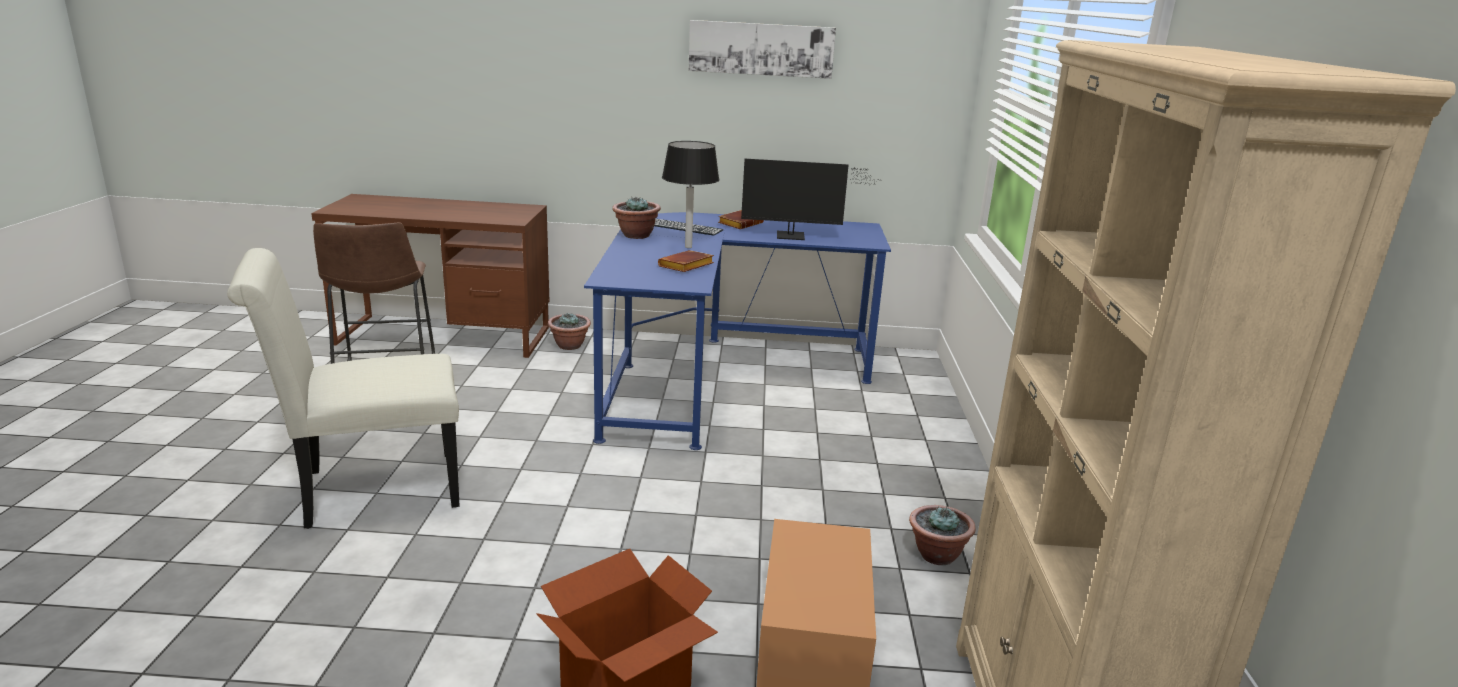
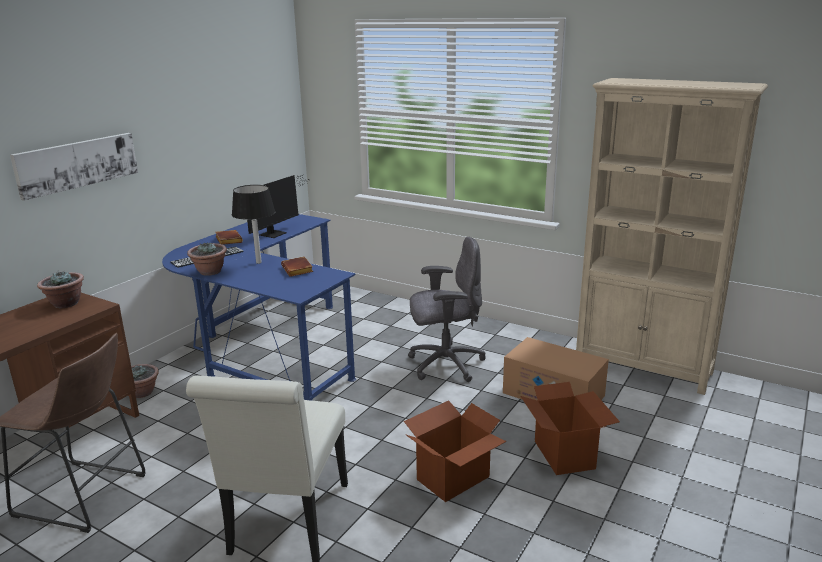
camera: 60 degrees left, 0 degrees up
(505, 586) = (454, 479): none -> cardboard box
(761, 49) = (194, 111): picture -> picture (77, 164)
(806, 507) = (445, 364): none -> grey office chair
(936, 555) = (509, 345): potted plant -> potted plant (65, 304)

